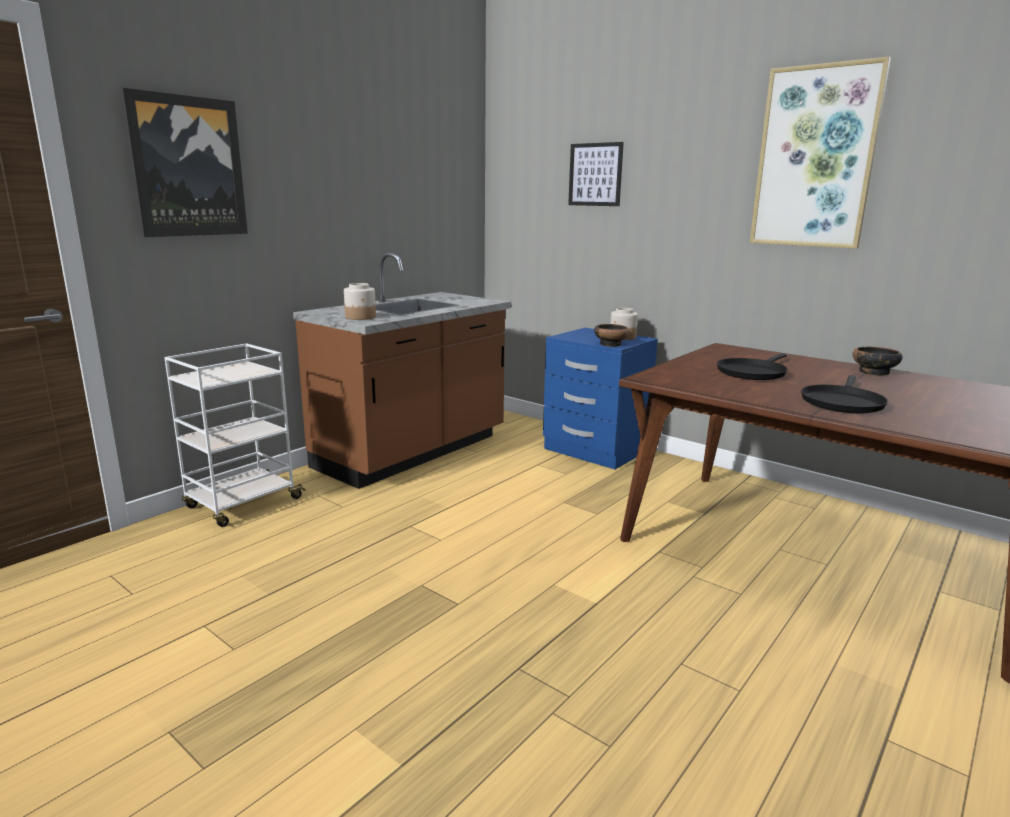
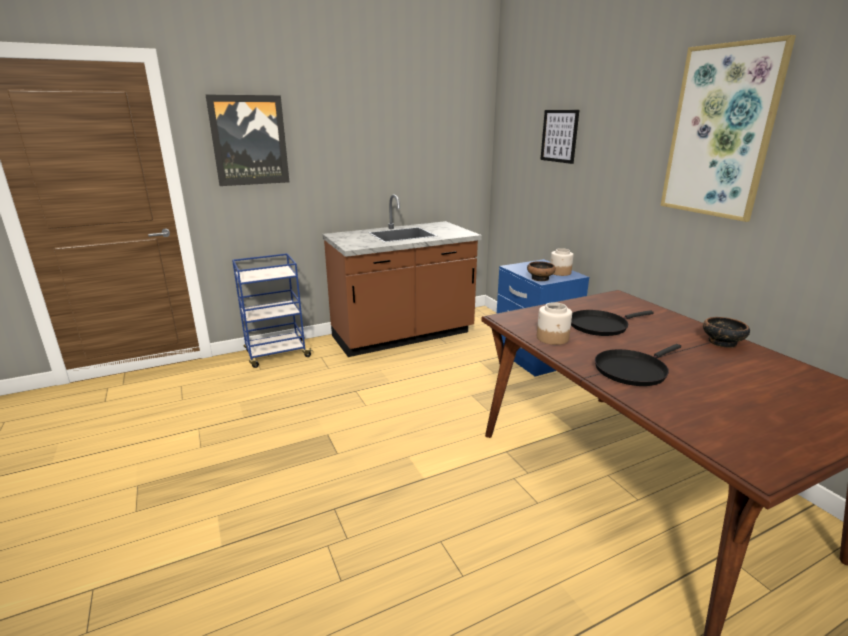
camera: 25 degrees right, 5 degrees up
(242, 504) = (276, 354): white cart -> blue cart
(361, 317) = (354, 242): jar -> jar (552, 338)

